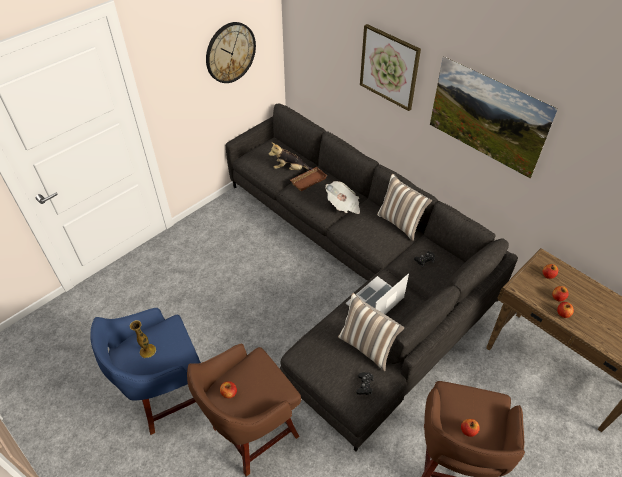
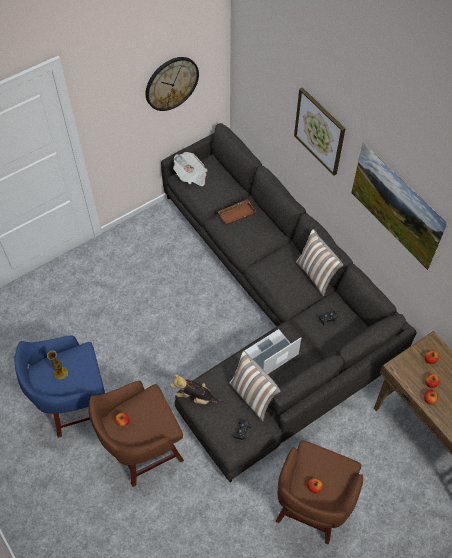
camera: 10 degrees right, 10 degrees up
(290, 169) = (222, 196): plush toy -> plush toy (196, 397)
(343, 205) = (265, 247): newspaper -> newspaper (191, 175)

